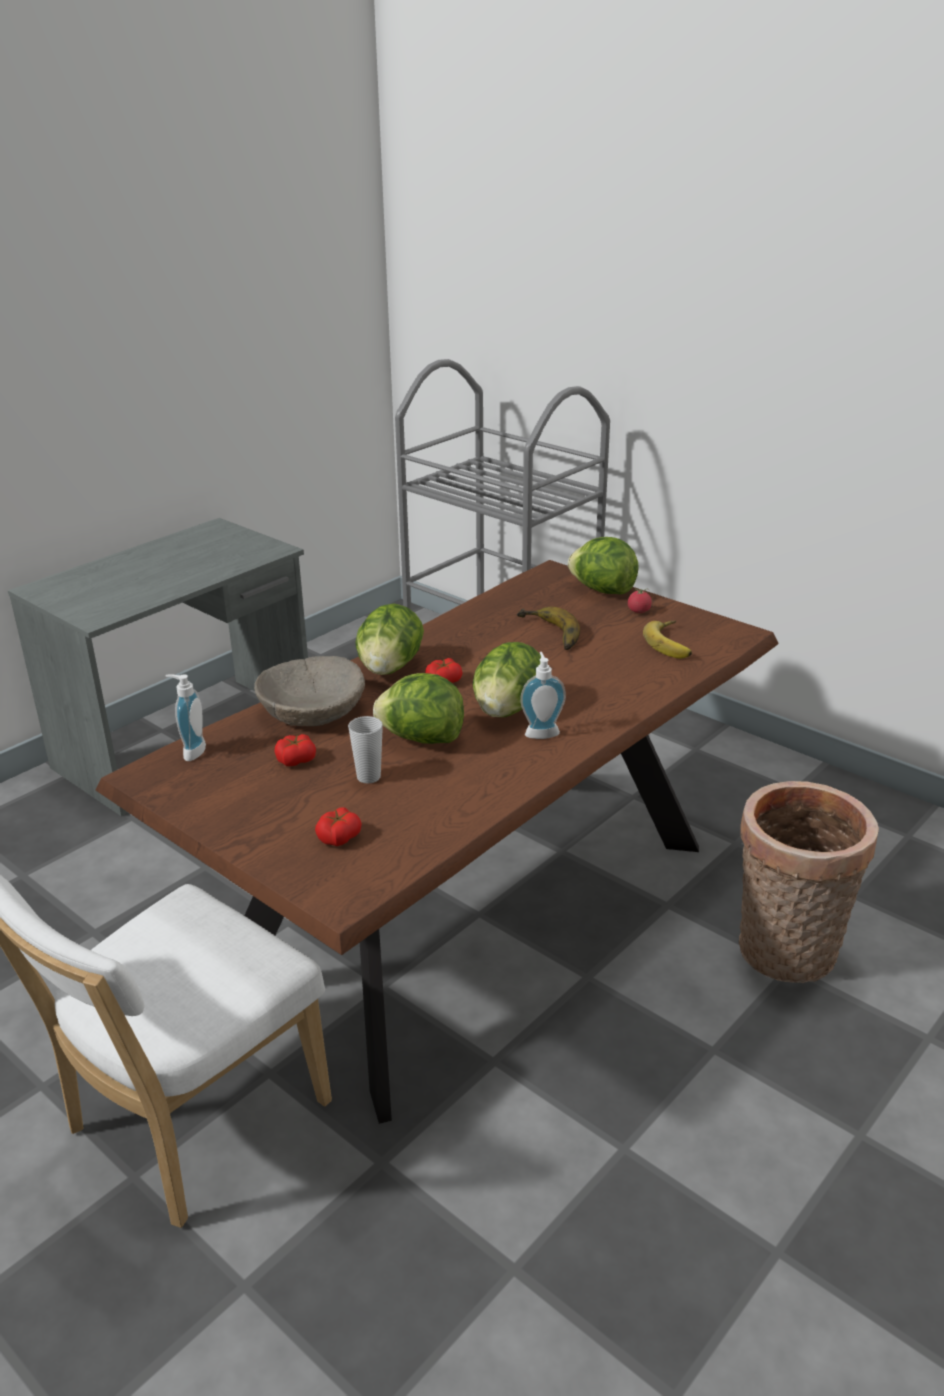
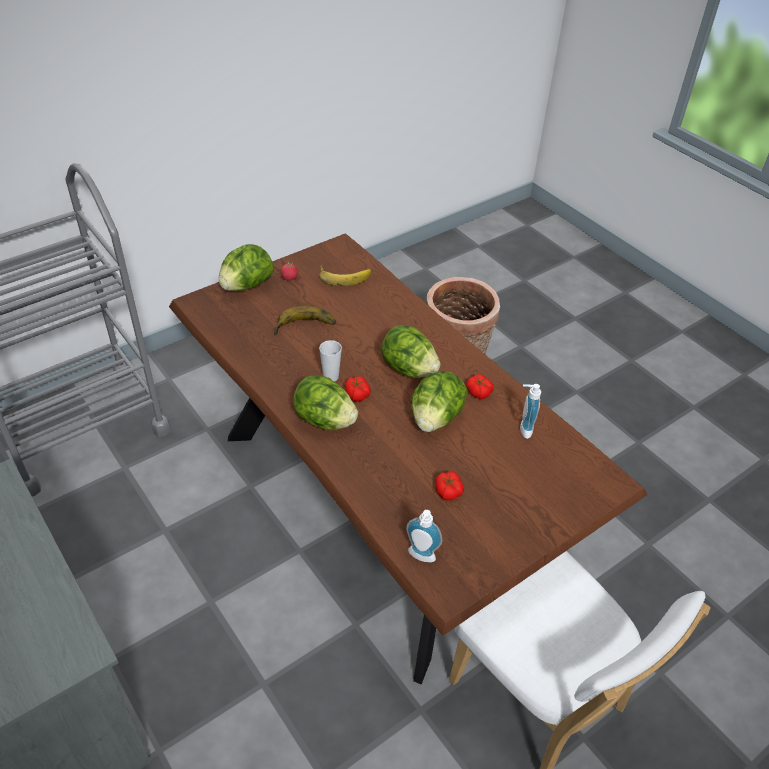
camera: 80 degrees left, 15 degrees up
(312, 710) = (376, 474): beige bowl -> none
(339, 837) = (548, 476): tomato -> tomato (478, 392)
(368, 777) = (479, 453): cup -> cup (331, 377)
(541, 732) = (442, 360): soap dispenser -> soap dispenser (523, 429)

